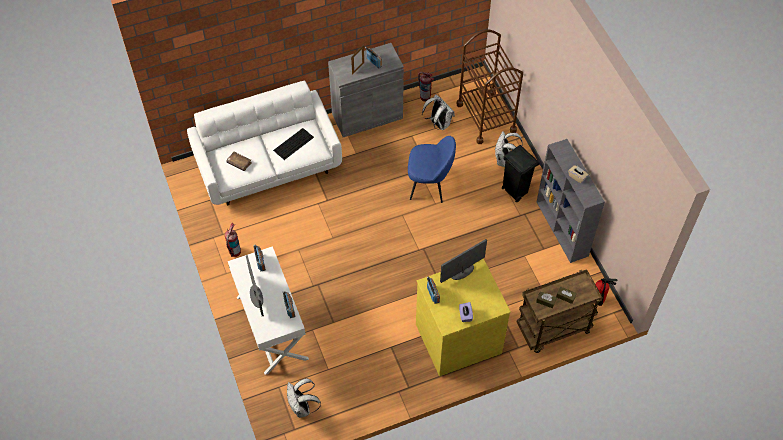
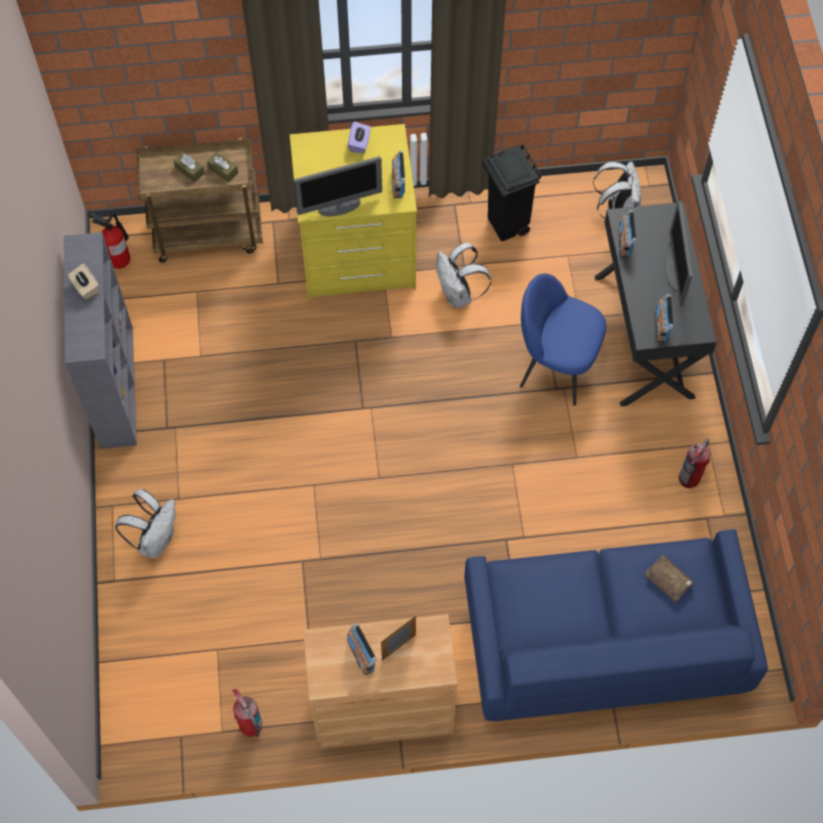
camera: 165 degrees left, 5 degrees up
(268, 164) = (602, 643): white sofa -> blue sofa
(271, 327) = (645, 336): white desk -> black desk
(293, 143) = (555, 599): keyboard -> none
(367, 116) = (382, 709): grey cabinet -> brown cabinet
(429, 185) = (311, 524): blue chair -> blue chair (556, 366)
(438, 124) = (247, 653): white backpack -> white backpack (458, 295)
(486, 117) = (149, 644): brown cart -> none
(515, 191) = (164, 474): black trash can -> black trash can (507, 225)

